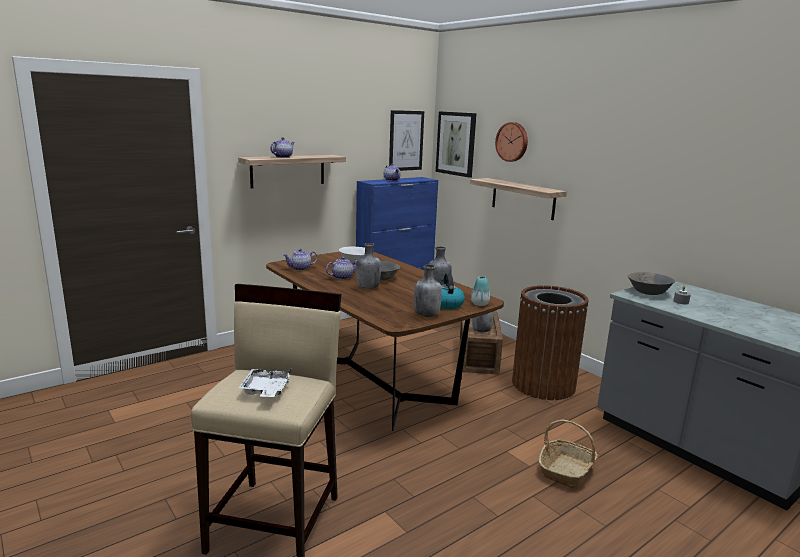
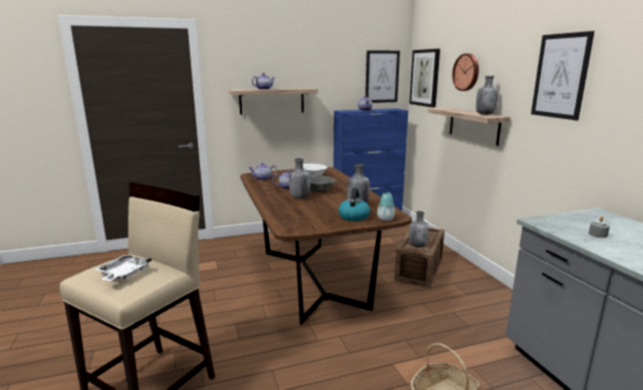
camera: 20 degrees right, 0 degrees up
(426, 315) = (325, 224): grey bottle -> grey bottle (485, 114)
(543, 384) = (469, 304): brown trash can -> none
(620, 154) = (560, 76): none -> picture
(649, 292) = (565, 221): grey bowl -> none

